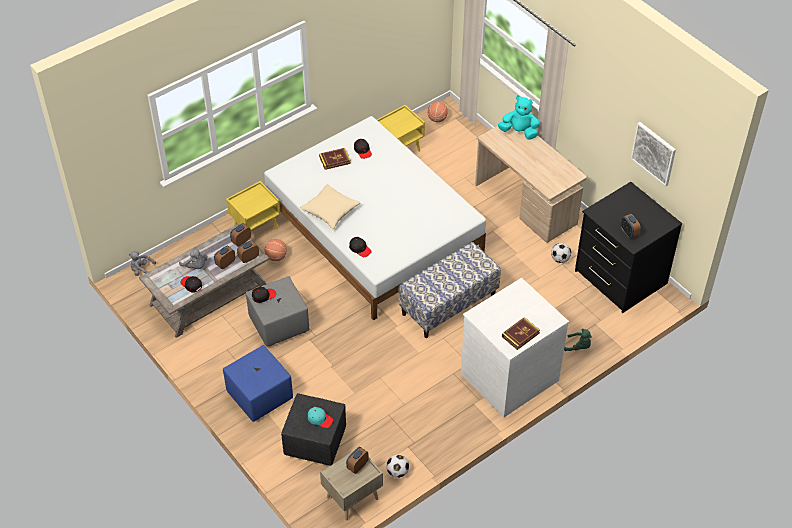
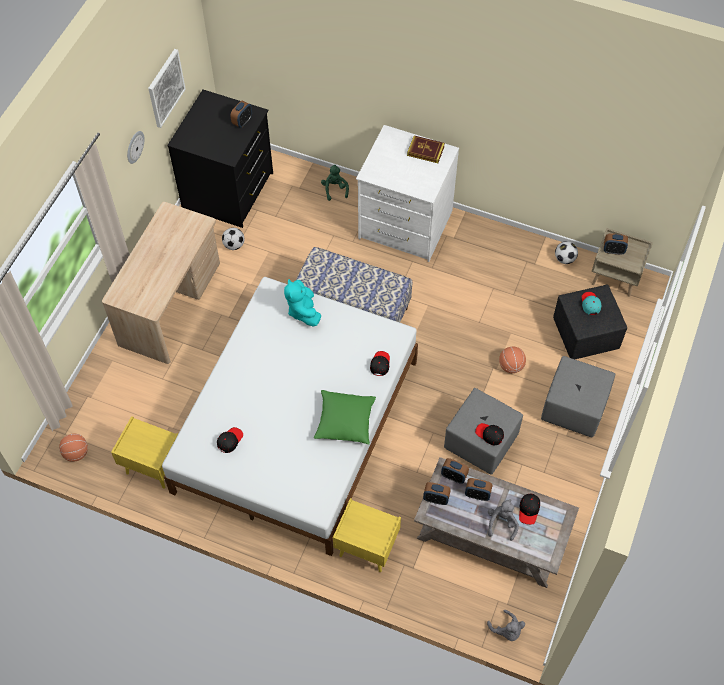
camera: 120 degrees left, 10 degrees up
(260, 397) = (574, 408): blue ottoman -> grey ottoman
(276, 257) = (394, 500): basketball -> basketball (511, 366)
(330, 211) = (345, 421): beige pillow -> green pillow
(335, 160) = (262, 461): book -> none
(519, 132) = (125, 286): turquoise plush toy -> turquoise plush toy (303, 311)
(609, 126) = (134, 146): none -> wall clock

